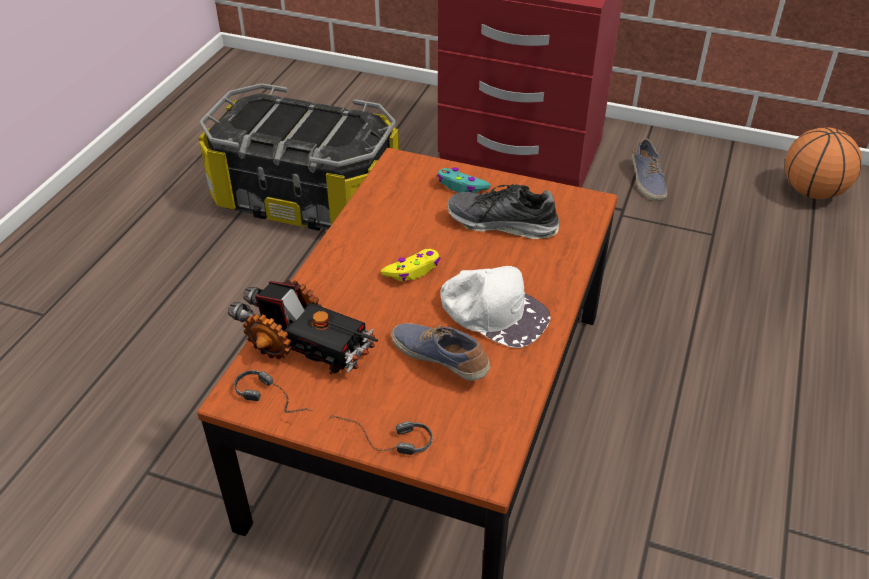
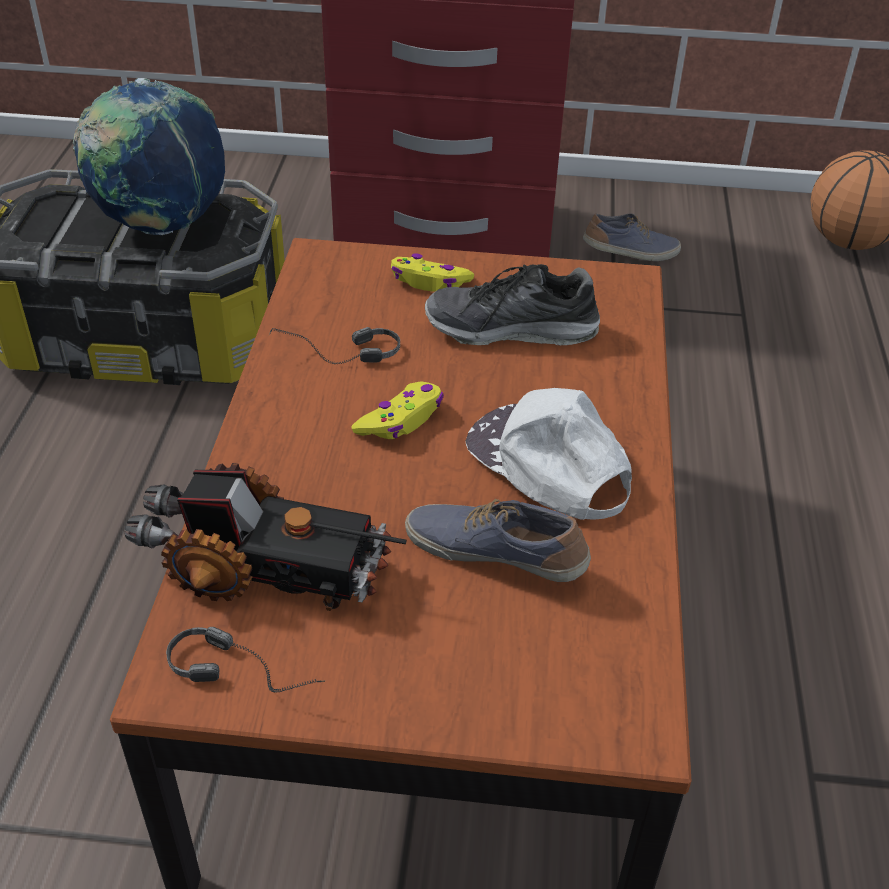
camera: 15 degrees left, 0 degrees up
(319, 128) = (161, 226): none -> globe
(381, 443) = (450, 714): headphones -> headphones (337, 357)
(461, 186) = (429, 282): turquoise game controller -> yellow game controller
(493, 311) = (549, 465): white cap -> white cap turned 150 degrees counterclockwise
(646, 181) = (631, 253): shoe -> shoe turned 75 degrees counterclockwise

